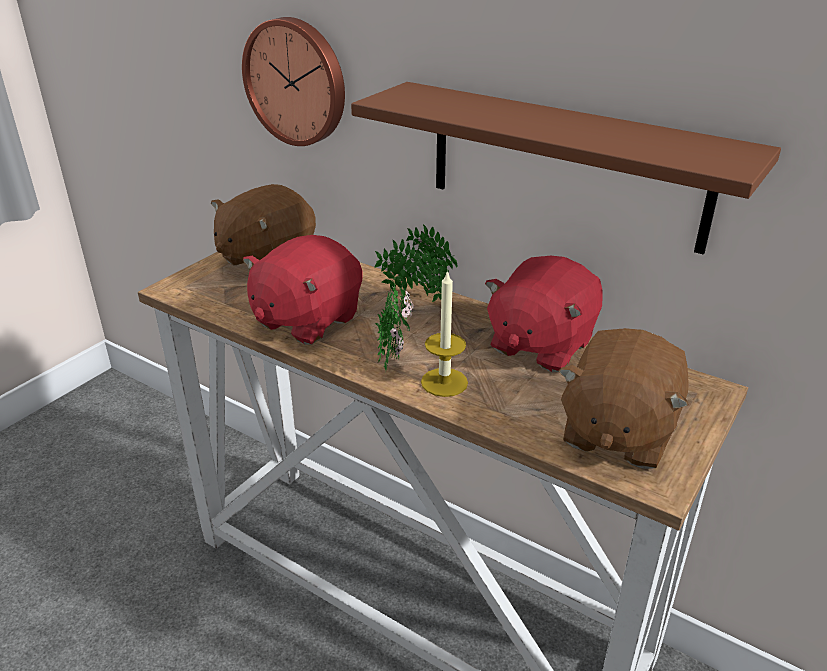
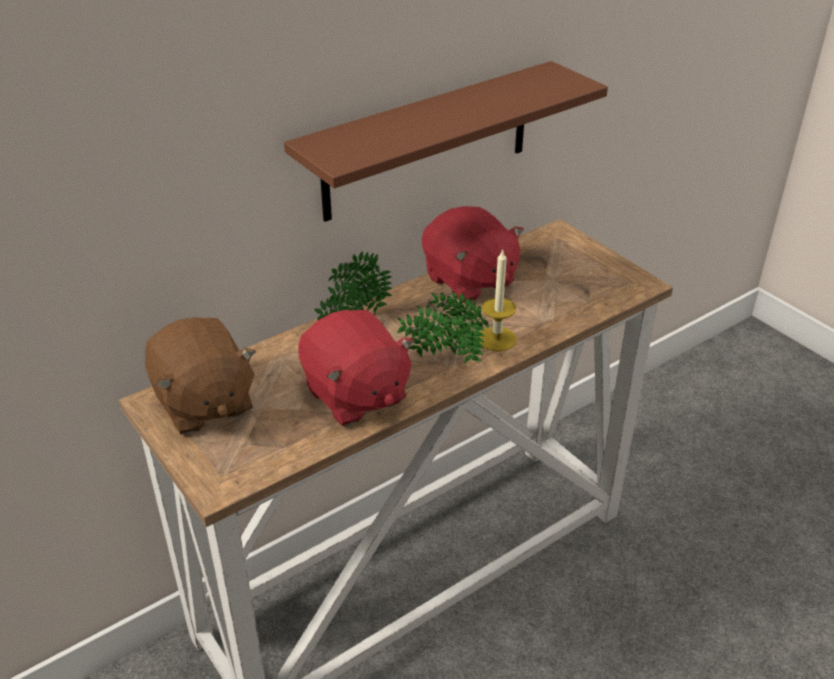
camera: 70 degrees left, 5 degrees up
(297, 81) = (146, 205): wall clock -> none
(616, 432) = (587, 282): brown plush toy -> none

